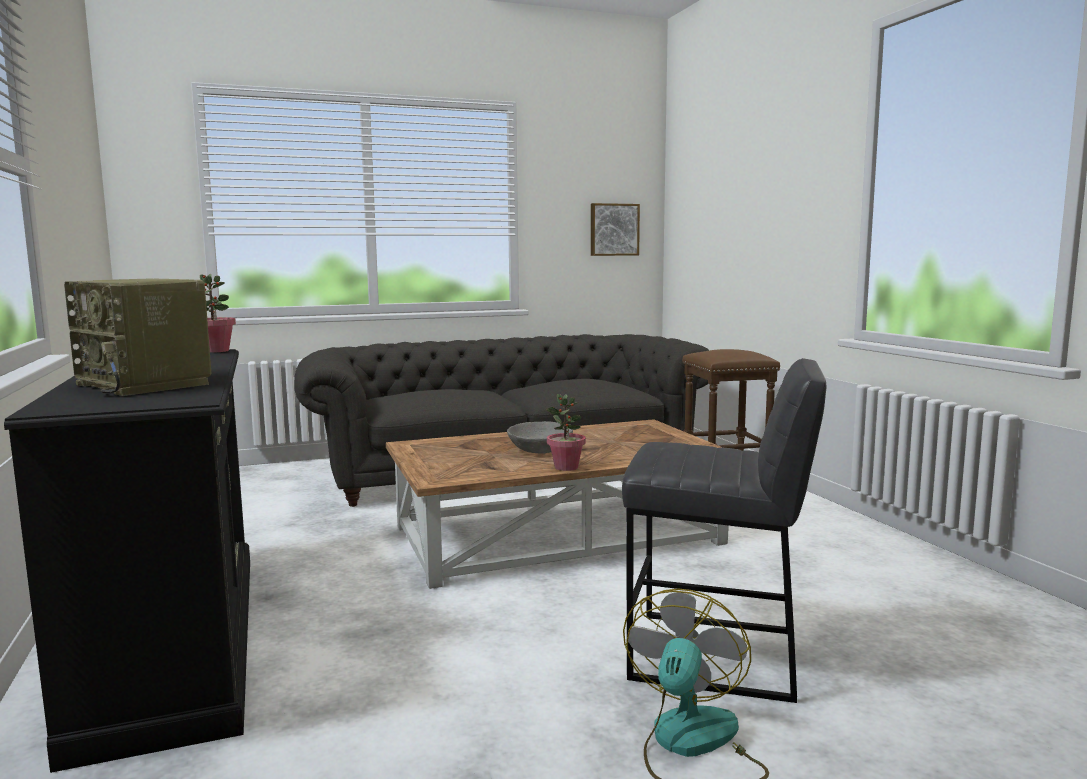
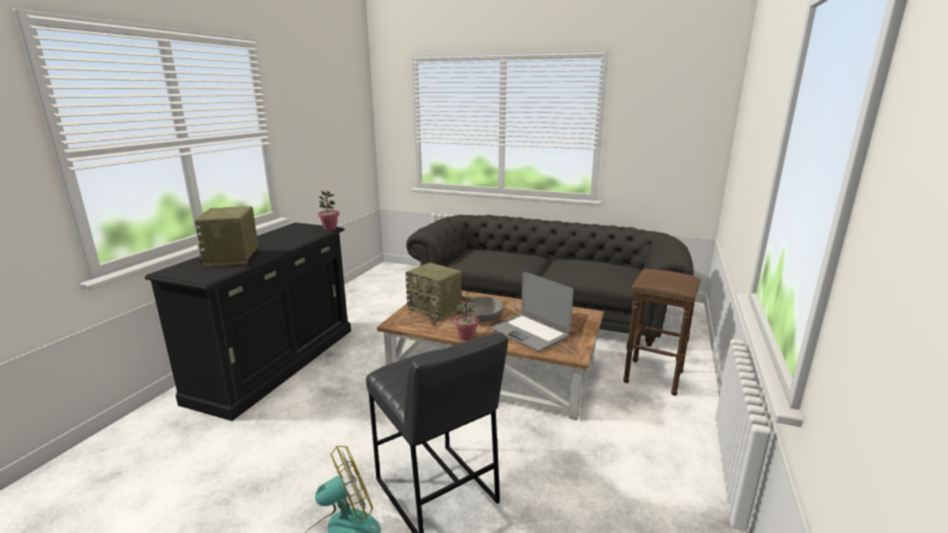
camera: 40 degrees right, 10 degrees up
(459, 457) = (435, 309): none -> radio
(613, 229) = (681, 147): picture -> none
(626, 448) = (530, 333): none -> laptop

